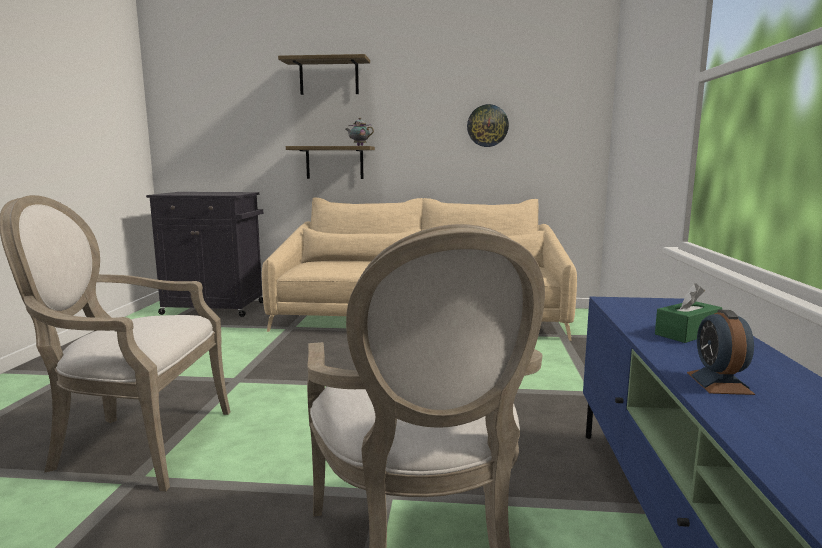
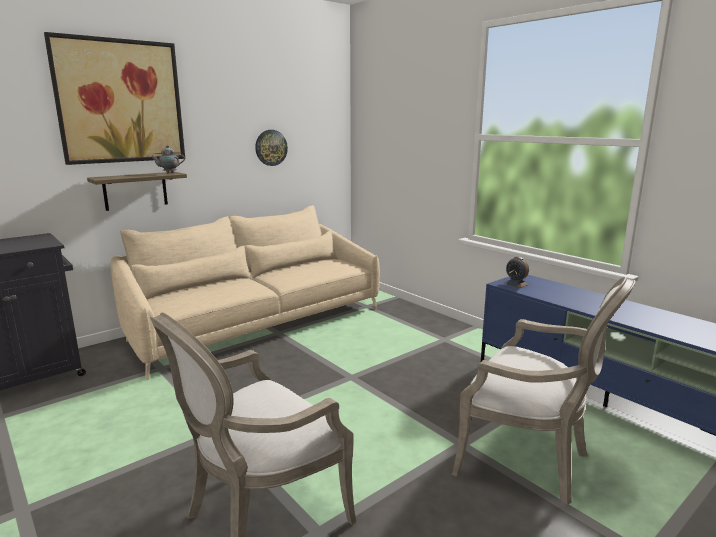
camera: 45 degrees left, 5 degrees up
(329, 77) = (120, 102): shelf -> picture
(687, 333) = (569, 295): green tissue box -> none
(719, 383) = (630, 317): alarm clock -> alarm clock (516, 283)

